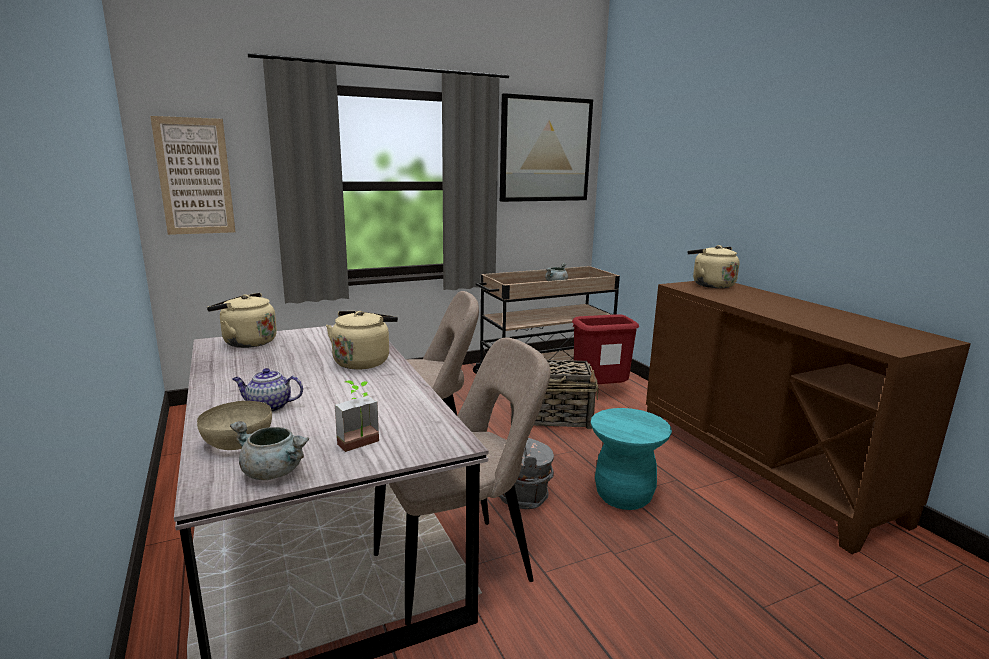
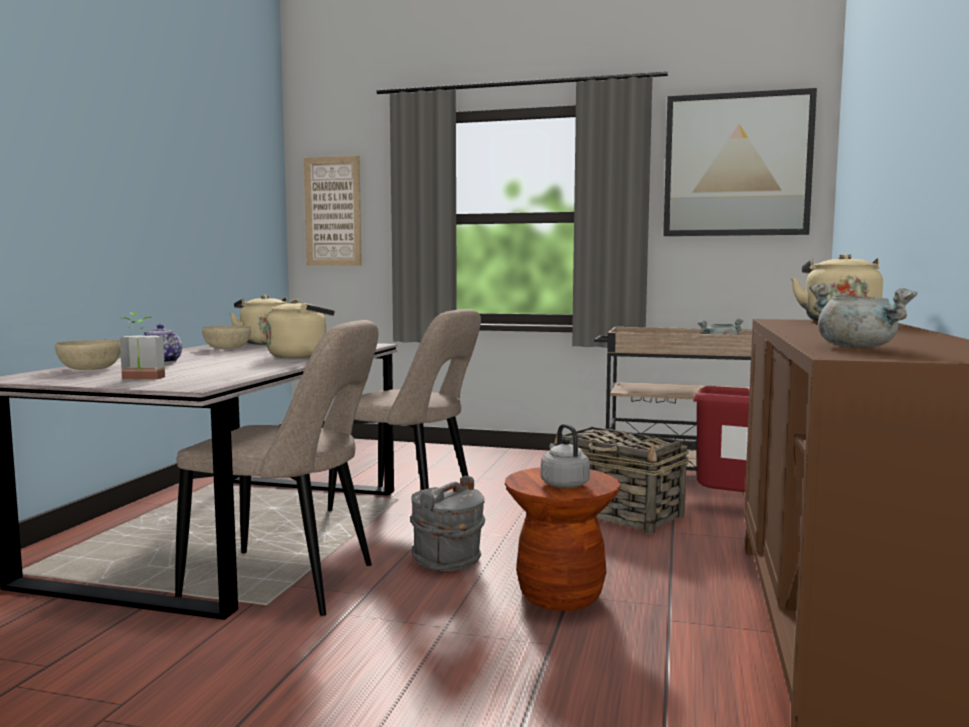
camera: 40 degrees right, 10 degrees down
(243, 361) = (227, 348): none -> beige bowl
(274, 472) = (59, 378): grey cooking pot -> grey cooking pot (858, 348)
(623, 496) = (560, 595): turquoise stool -> brown stool
(638, 427) = (563, 484): none -> grey kettle

